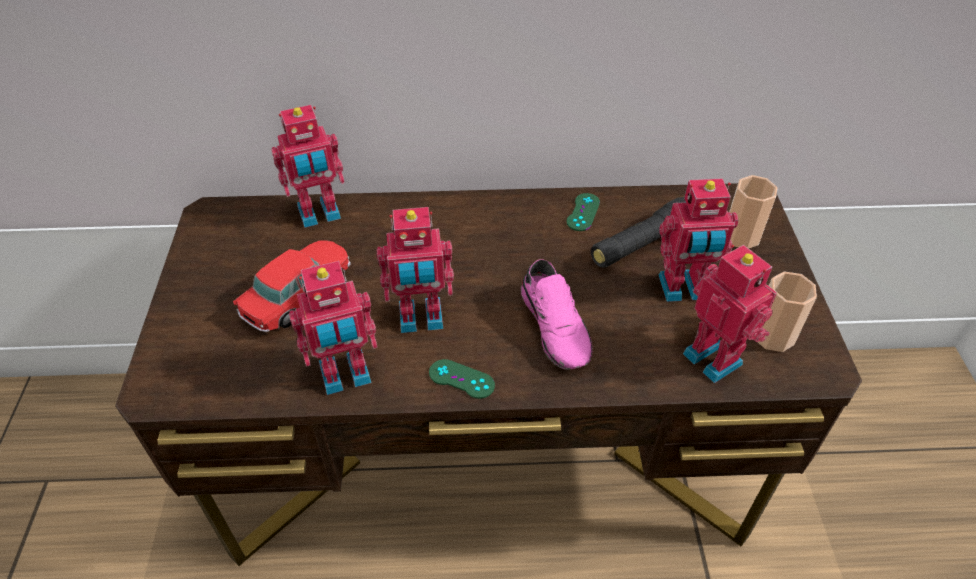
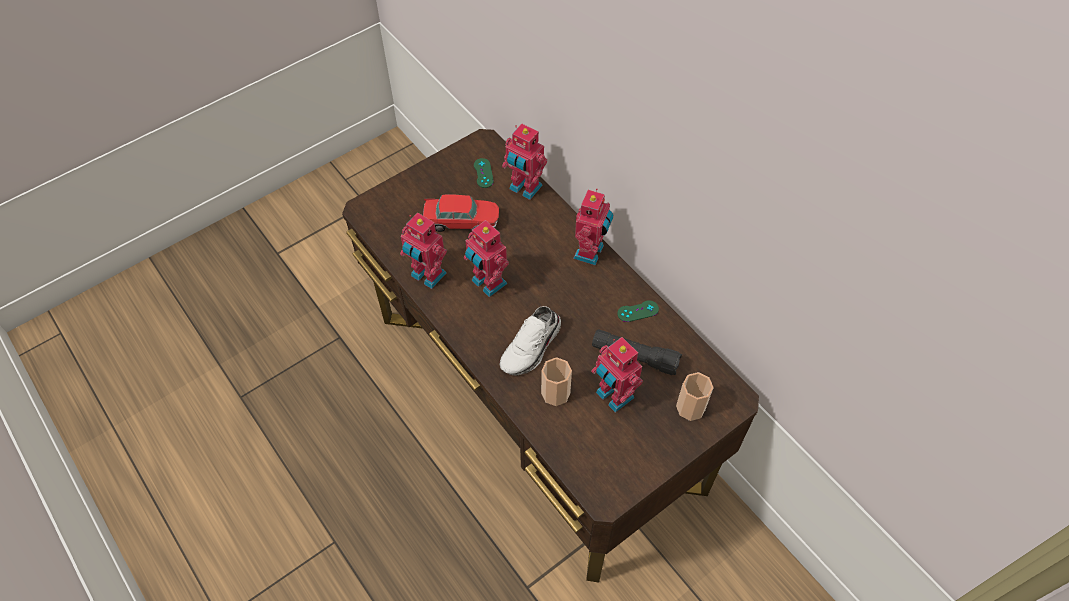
camera: 55 degrees right, 10 degrees up
(461, 379) = (462, 325): green game controller -> green game controller (483, 173)
(557, 326) = (532, 348): pink shoe -> white shoe
(715, 357) = (570, 437): toy robot -> toy robot (590, 252)
(773, 335) = (612, 460): cup -> cup (555, 393)

